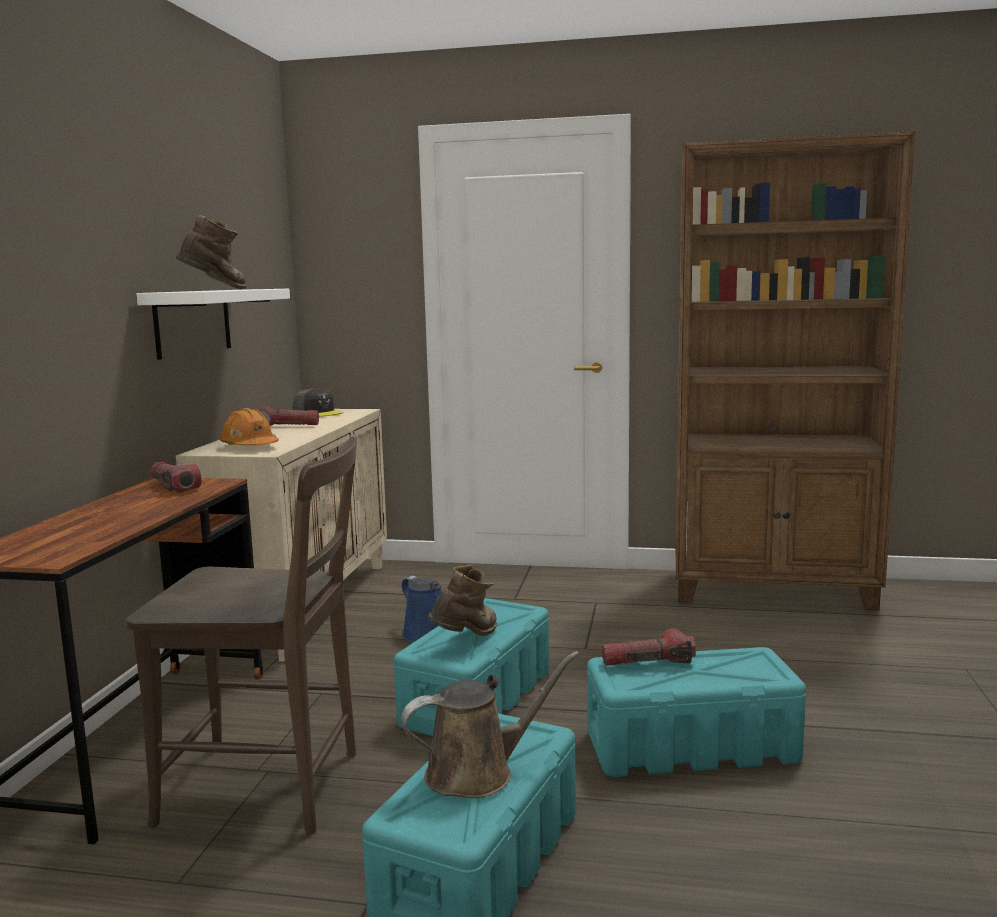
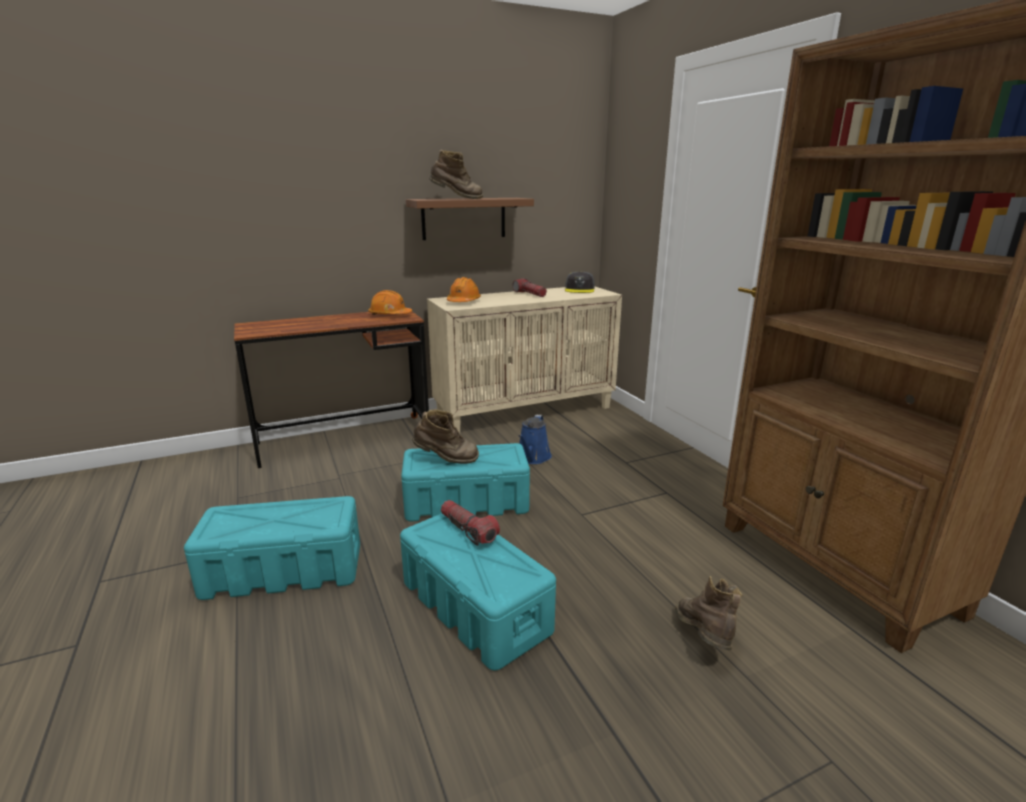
camera: 55 degrees right, 10 degrees up
(173, 487) = (390, 315): flashlight -> orange hard hat
(193, 322) = (464, 218): white shelf -> brown shelf
(271, 788) = (324, 485): brown chair -> none
(478, 773) = (272, 519): brown watering can -> none
(821, 662) = (704, 639): none -> brown boot

